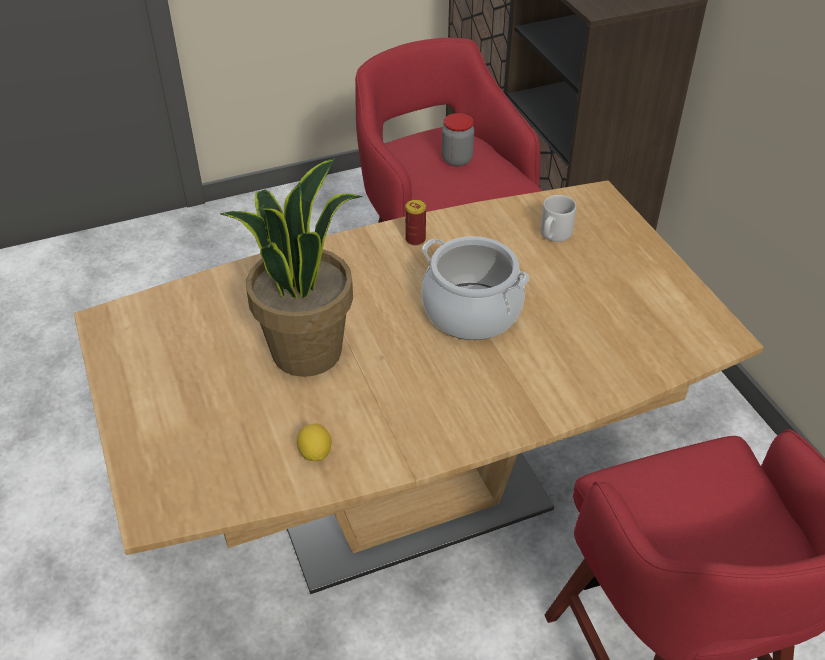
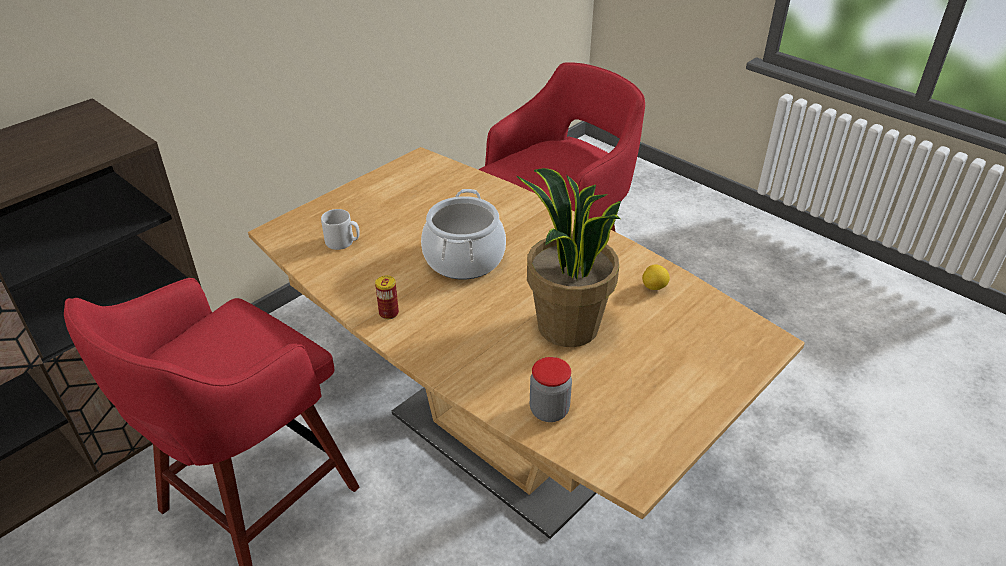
camera: 115 degrees left, 5 degrees down
(457, 159) = (209, 353): jar -> jar (549, 410)

